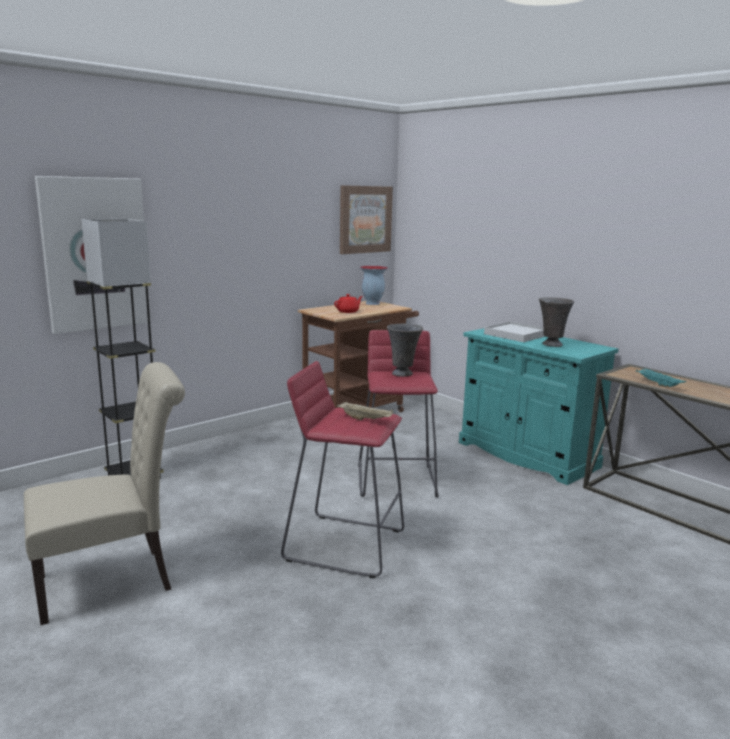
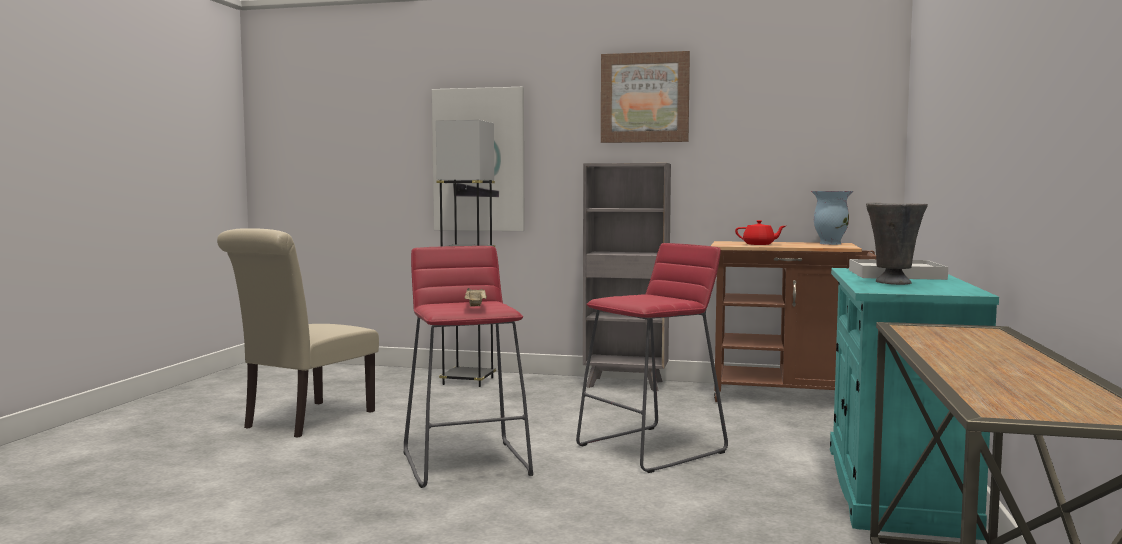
camera: 55 degrees right, 10 degrees down
(114, 581) = (304, 421): beige chair -> beige chair turned 90 degrees clockwise
(253, 435) = (626, 384): none -> grey bookcase
(365, 219) = (839, 126): picture -> picture (645, 98)
(403, 374) = (660, 298): grey vase -> none
(657, 384) = (922, 340): turquoise tray -> none

